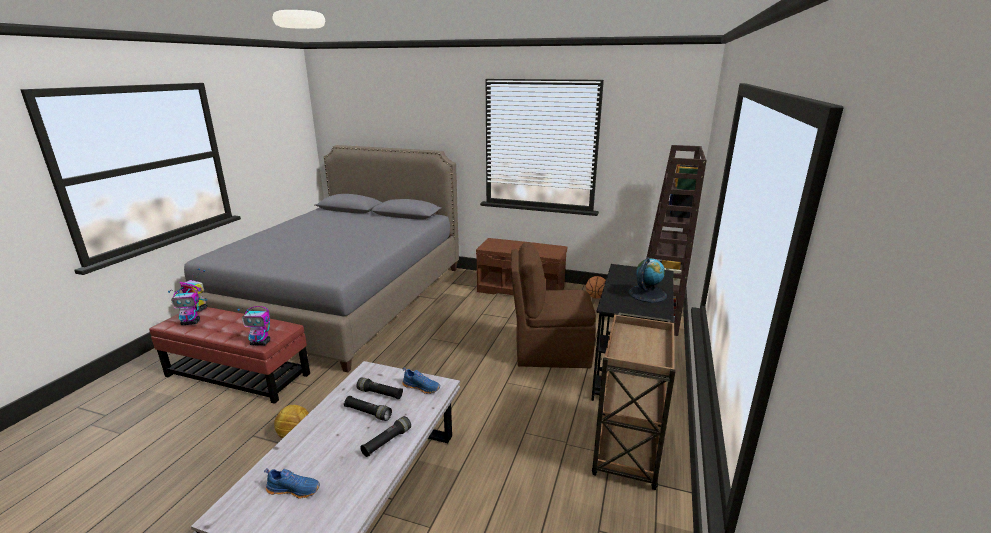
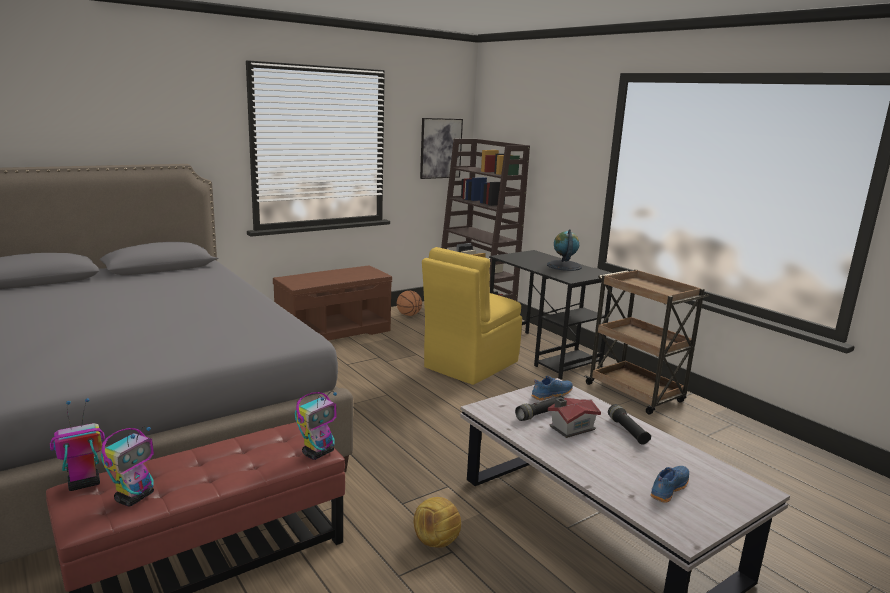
camera: 55 degrees left, 5 degrees down
(368, 413) = (570, 427): black flashlight -> toy house
(550, 352) = (469, 365): brown chair -> yellow chair
(663, 153) = (440, 148): none -> picture

